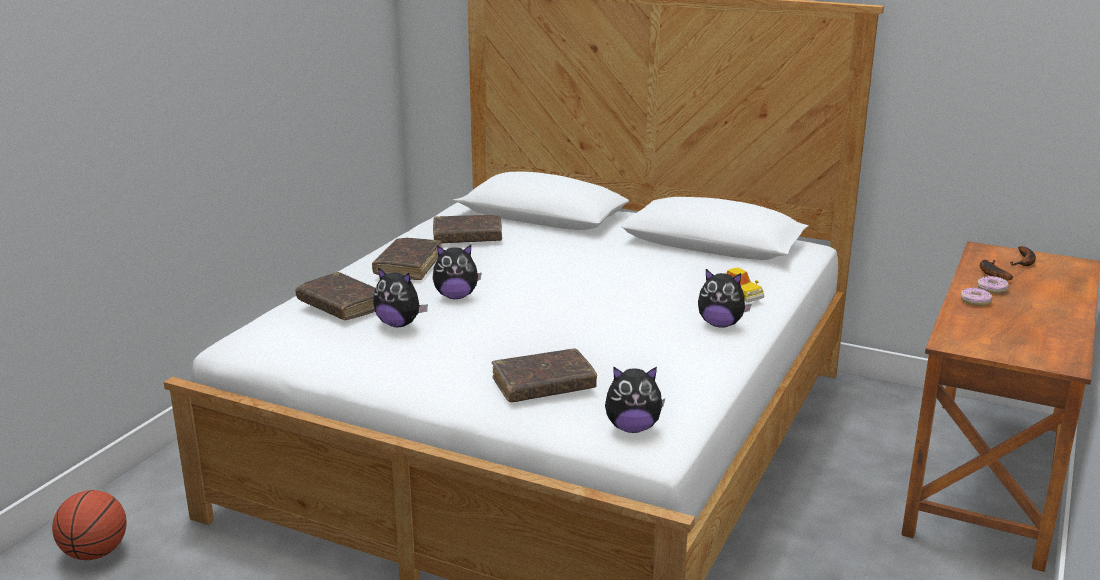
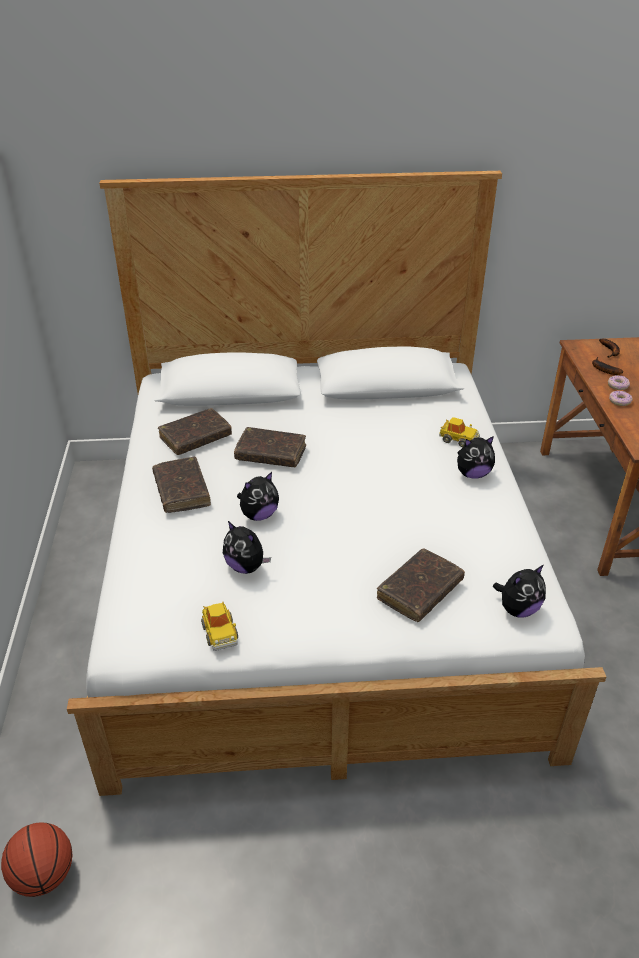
camera: 30 degrees left, 15 degrees up
(323, 358) = (220, 632): none -> toy car
(341, 305) = (177, 563): brown book -> brown book (270, 454)
(399, 324) = (246, 566): plush toy -> plush toy turned 45 degrees clockwise

